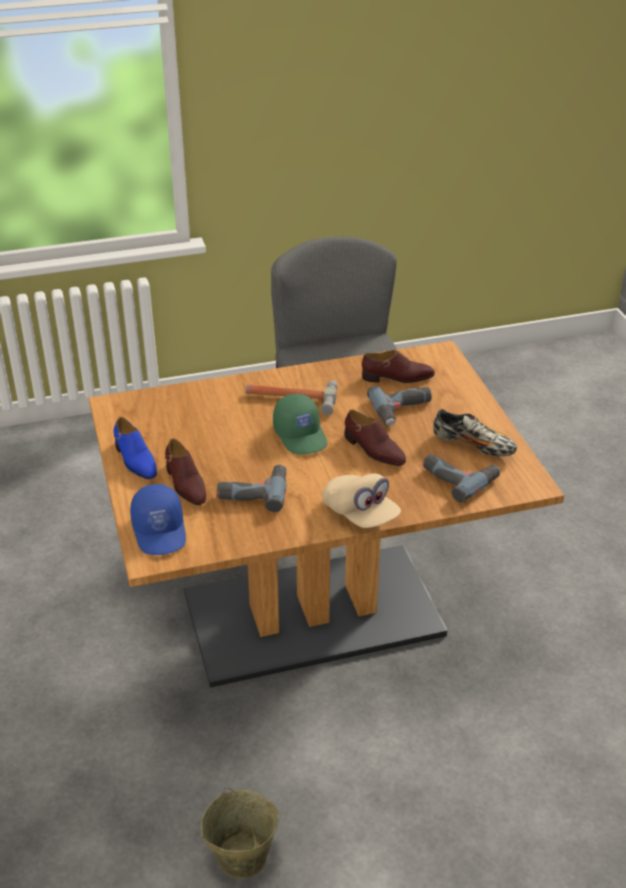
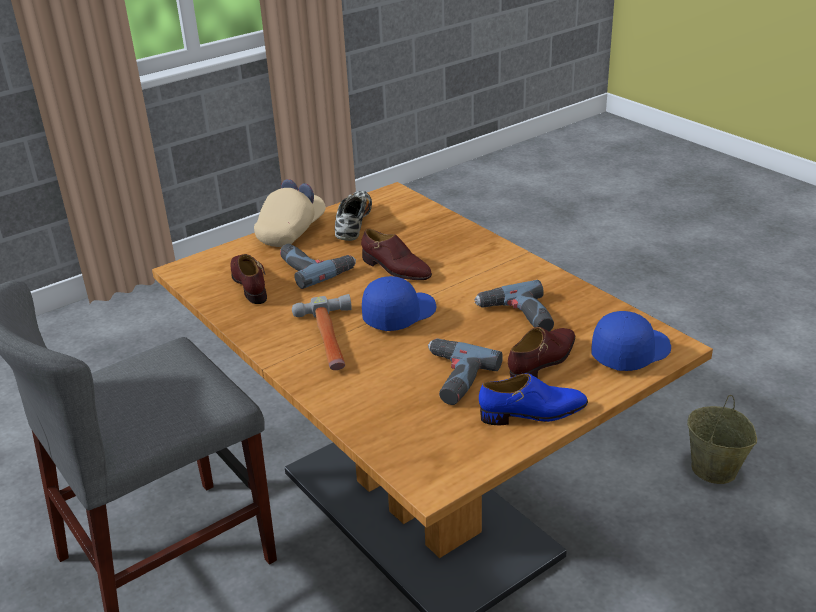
camera: 110 degrees left, 5 degrees down
(135, 460) = (533, 413): blue shoe -> blue shoe turned 45 degrees clockwise
(301, 435) = (399, 314): green cap -> blue cap
(360, 514) = (500, 254): beige cap -> beige cap (291, 231)
(374, 450) = (395, 269): brown shoe -> brown shoe turned 105 degrees clockwise
(459, 477) = (407, 223): power drill -> power drill (451, 378)

